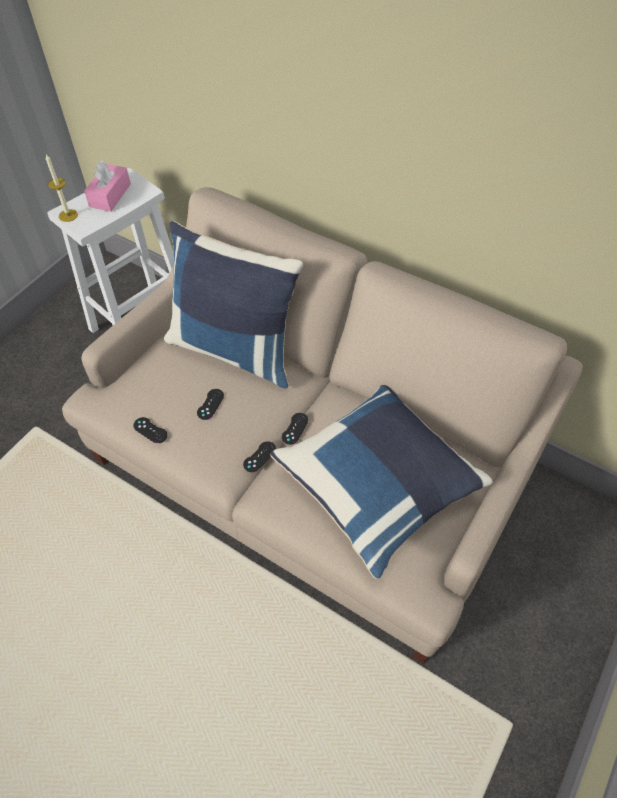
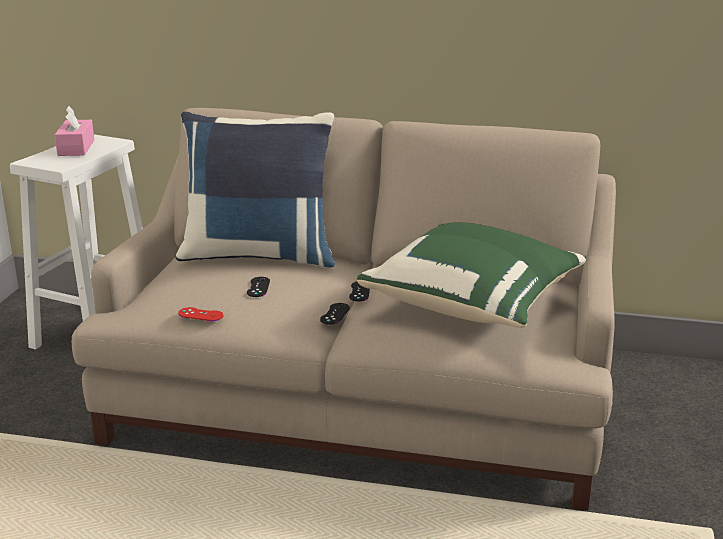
camera: 20 degrees left, 30 degrees down
(68, 215) = (36, 162): candle -> none
(150, 430) = (200, 314): black game controller -> red game controller
(378, 486) = (474, 304): blue pillow -> green pillow

